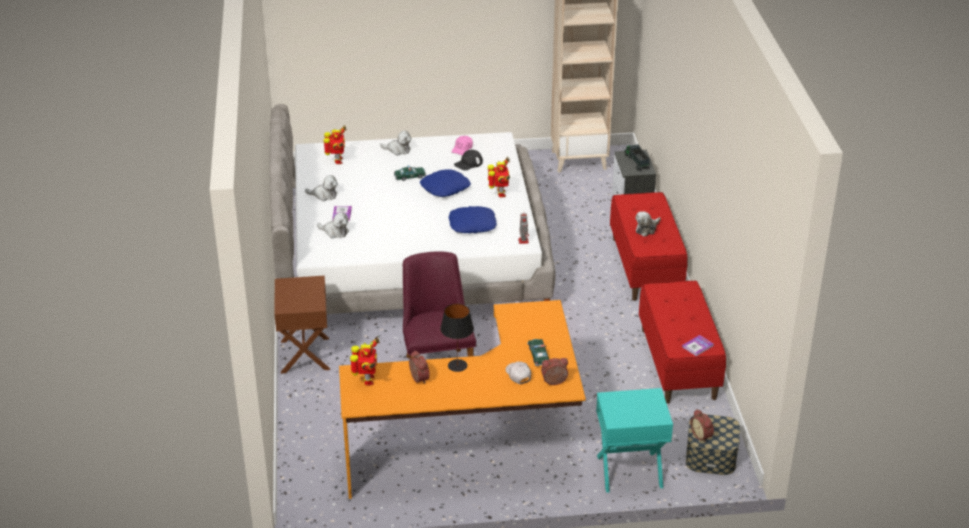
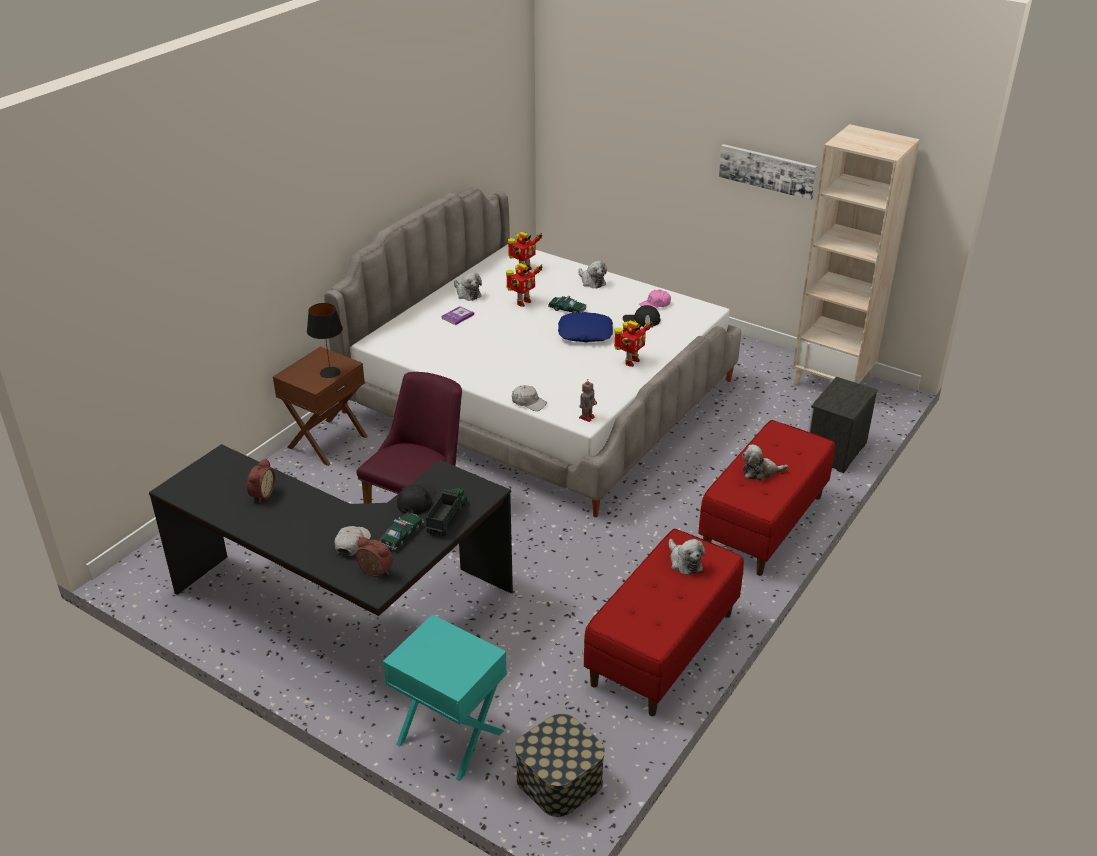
camera: 40 degrees right, 0 degrees up
(335, 232) = (427, 329): plush toy -> plush toy (684, 562)
(367, 380) = (219, 471): toy robot -> toy robot (522, 302)
(457, 365) = (314, 501): black table lamp -> black table lamp (330, 372)
(472, 224) = (560, 378): blue pillow -> none
(475, 249) = (529, 402): none -> white cap
(478, 448) = (344, 615): orange desk -> black desk
(492, 19) = (767, 170): none -> picture
(517, 333) = (417, 500): none -> black cap
(636, 162) = (846, 397): toy truck -> toy truck (447, 517)
(697, 346) = (639, 631): book -> none
(702, 435) = (540, 744): alarm clock -> none

